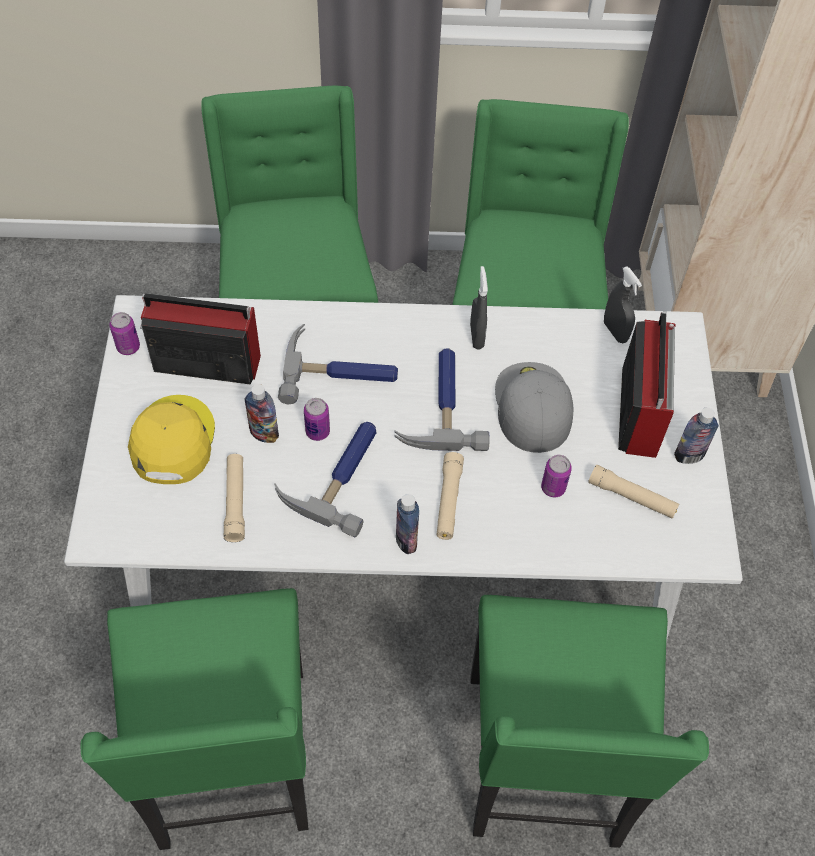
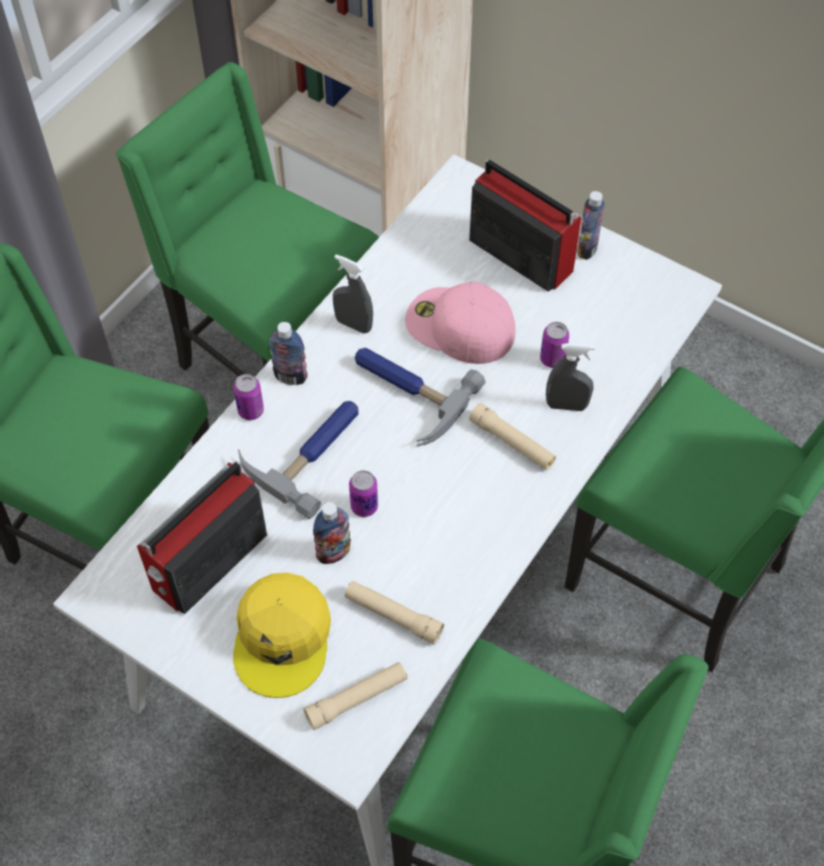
camera: 55 degrees left, 0 degrees up
(128, 347) = (133, 623): can -> can (251, 411)
(172, 441) = (283, 638): yellow cap -> yellow cap turned 120 degrees counterclockwise
(338, 474) = (424, 514): hammer -> none
(406, 540) = (530, 497): bottle -> bottle (290, 377)
(532, 405) = (458, 326): grey cap -> pink cap
(615, 332) = (427, 223): grey spray bottle -> grey spray bottle (566, 405)
(632, 497) = (599, 310): beige flashlight -> beige flashlight (357, 699)

